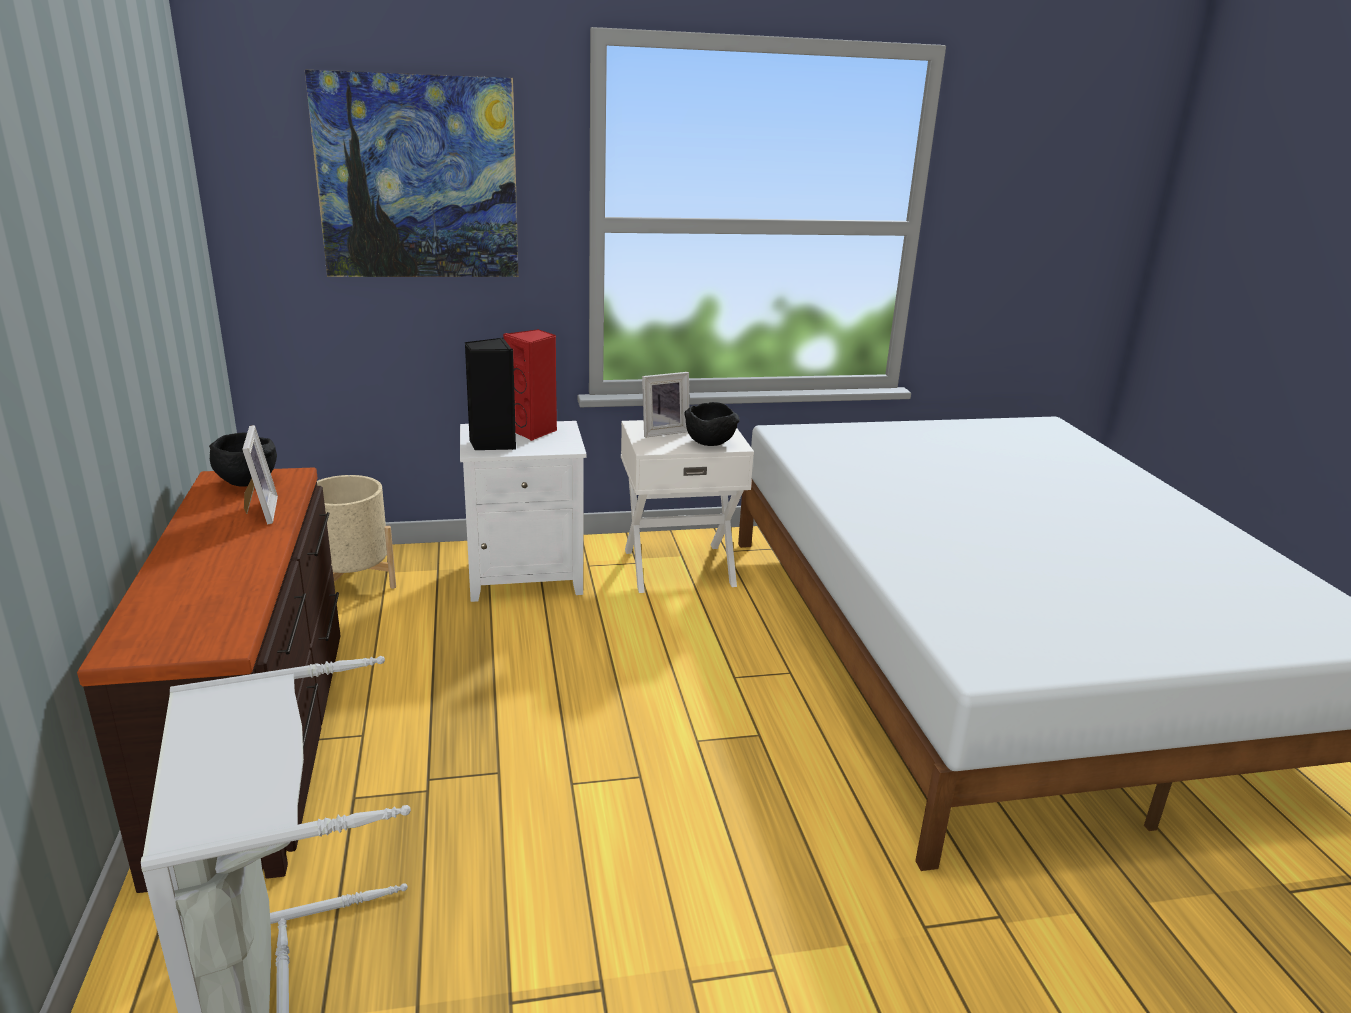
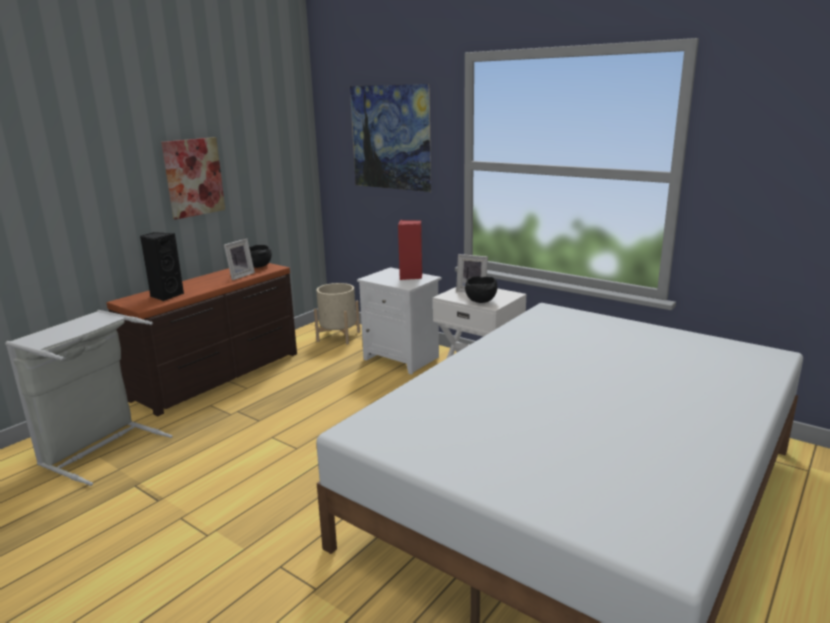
camera: 50 degrees right, 5 degrees down
(108, 301) = (193, 177): none -> picture
(492, 443) = (382, 277): black speaker -> black speaker (166, 296)

